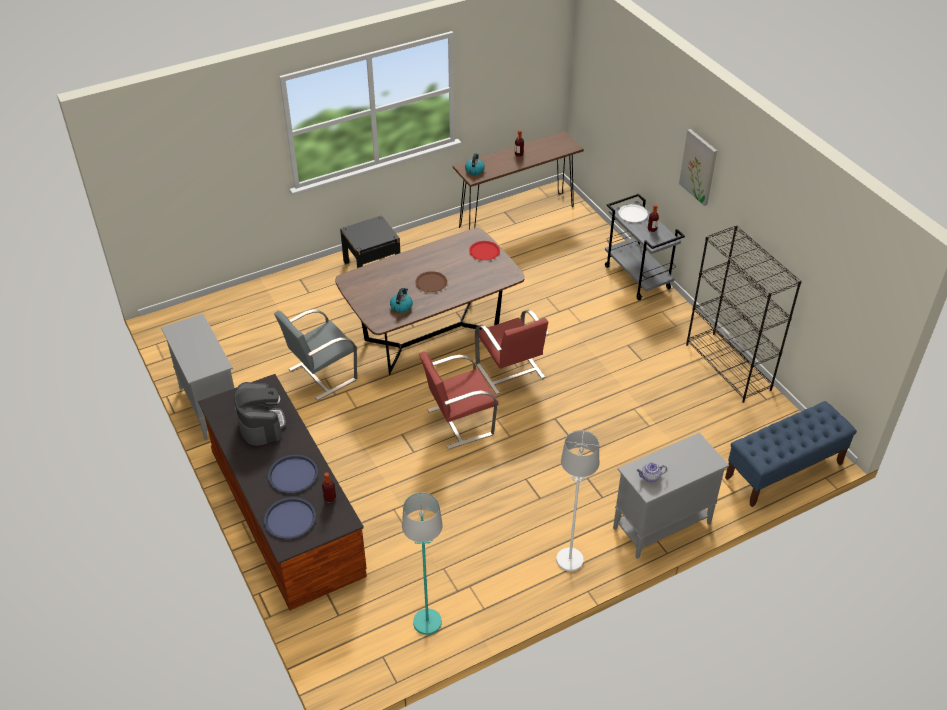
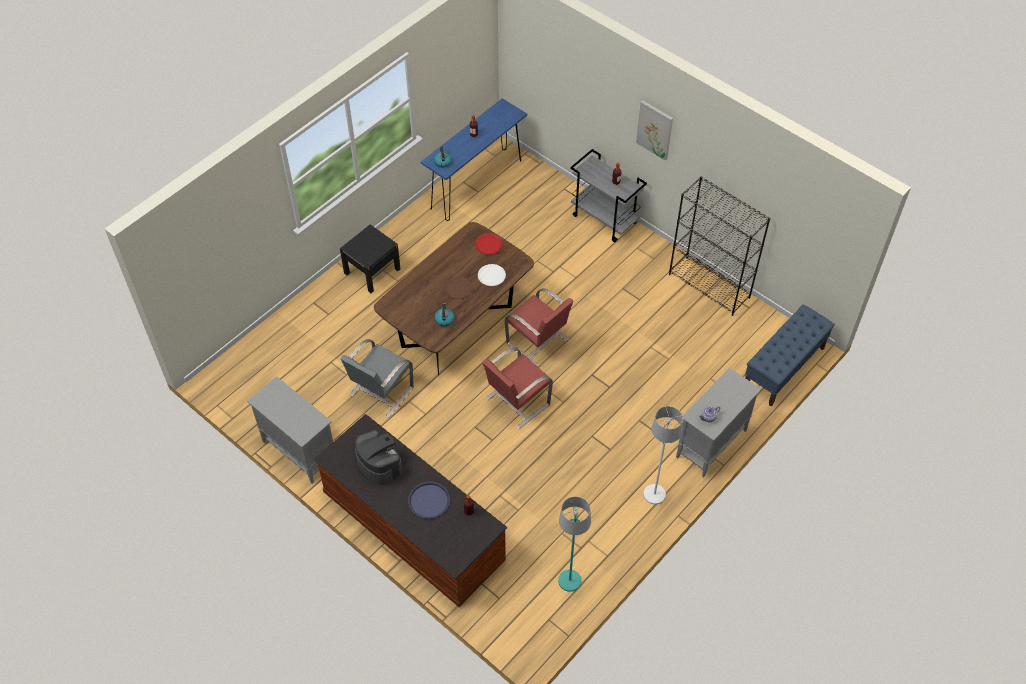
camera: 20 degrees left, 10 degrees up
(290, 519) = (446, 539): blue tray -> none
(516, 216) = (476, 184): brown console table -> blue console table
(632, 214) = (594, 170): white plate -> white plate (491, 275)

